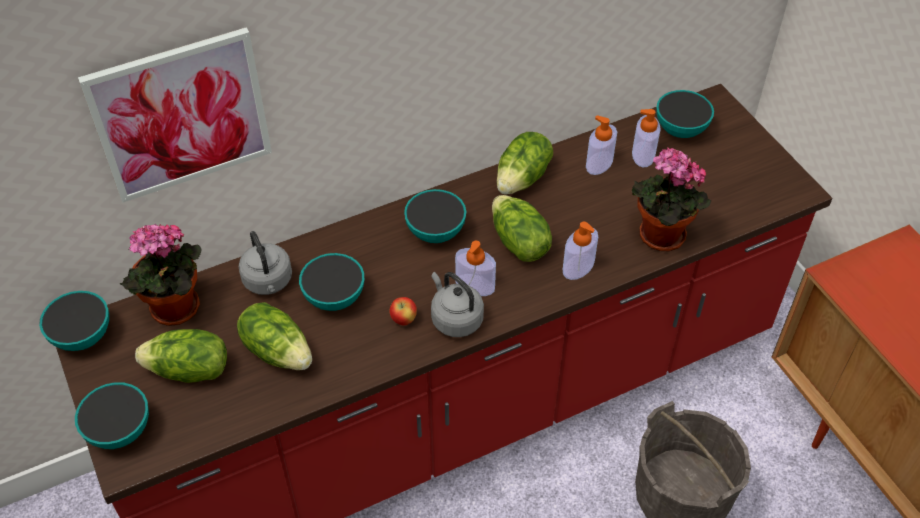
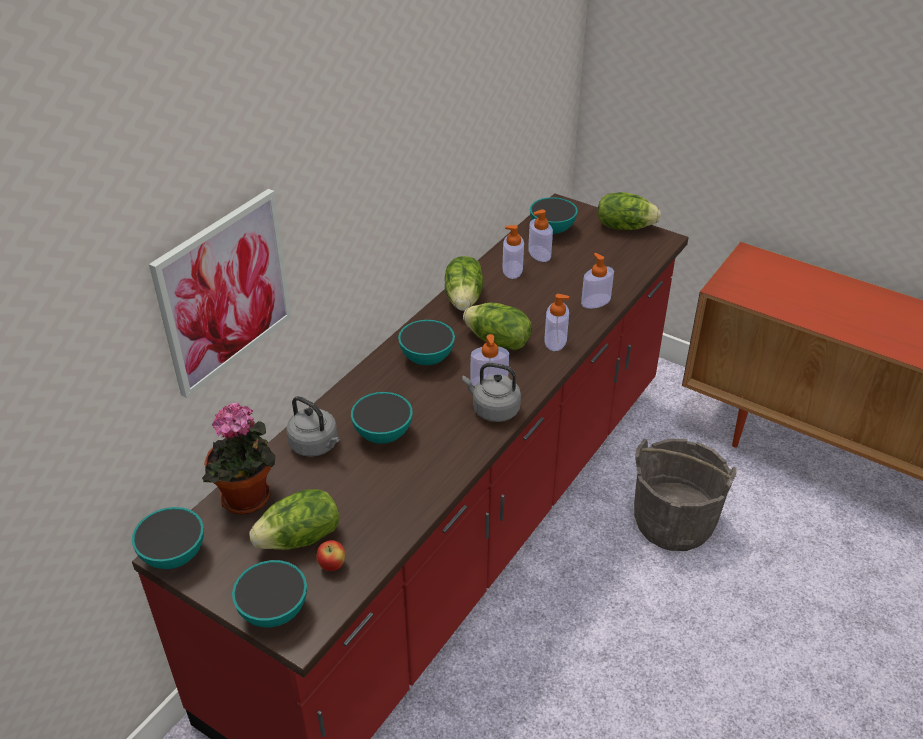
camera: 30 degrees left, 10 degrees down
(278, 351) = (367, 491): lettuce -> lettuce (624, 226)
(404, 320) = (453, 427): apple -> apple (332, 565)
(658, 237) = (596, 301): potted plant -> soap dispenser

